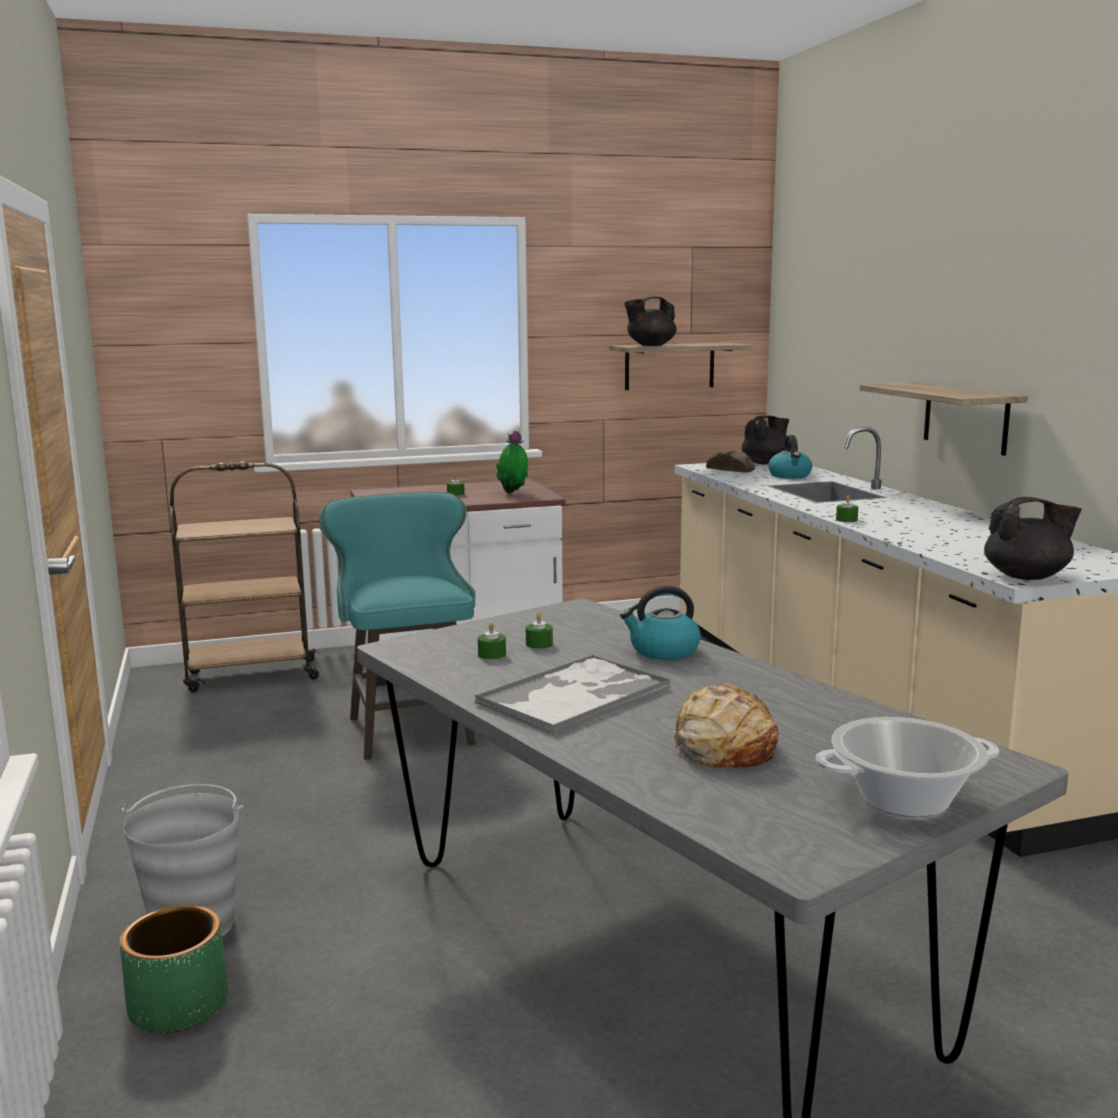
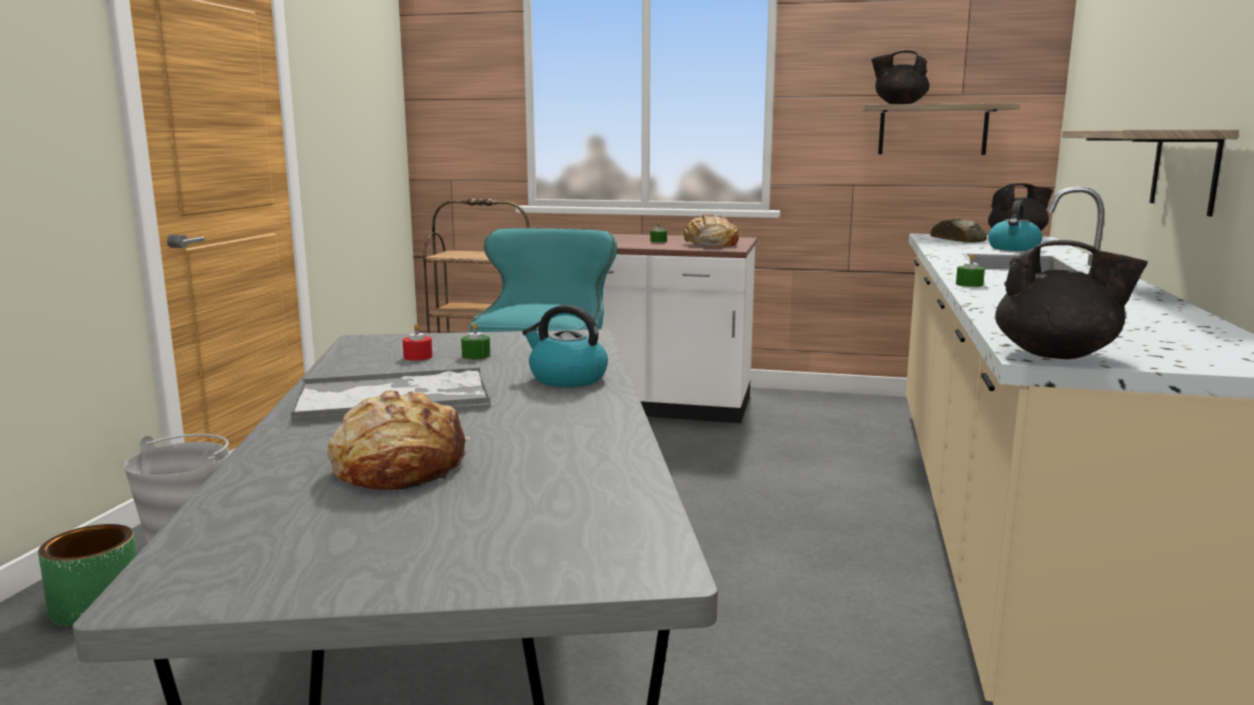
camera: 30 degrees right, 0 degrees up
(492, 654) = (418, 357): green candle -> red candle
(513, 493) = (709, 244): potted plant -> bread
(905, 800) = (434, 564): cooking pot -> none

